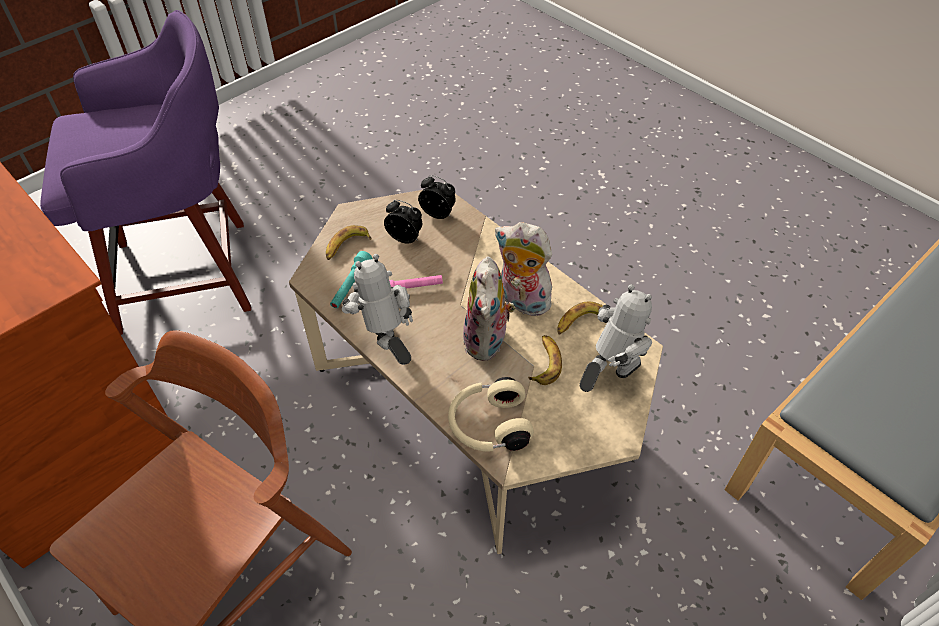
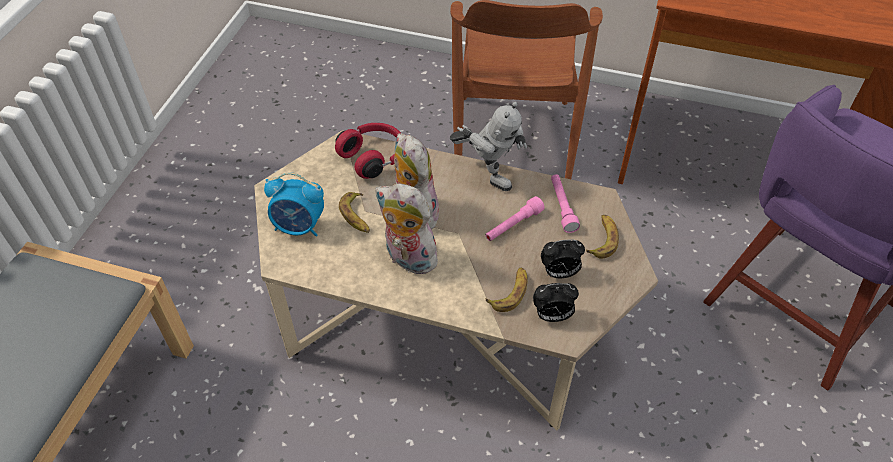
camera: 150 degrees right, 0 degrees up
(351, 286) = (562, 207): turquoise flashlight -> pink flashlight
(488, 425) = (374, 157): beige headphones -> red headphones
(521, 301) = (407, 259): plush toy -> plush toy turned 150 degrees counterclockwise
(580, 323) = (344, 262): banana -> banana (510, 292)
(608, 377) = (299, 227): toy robot -> alarm clock

